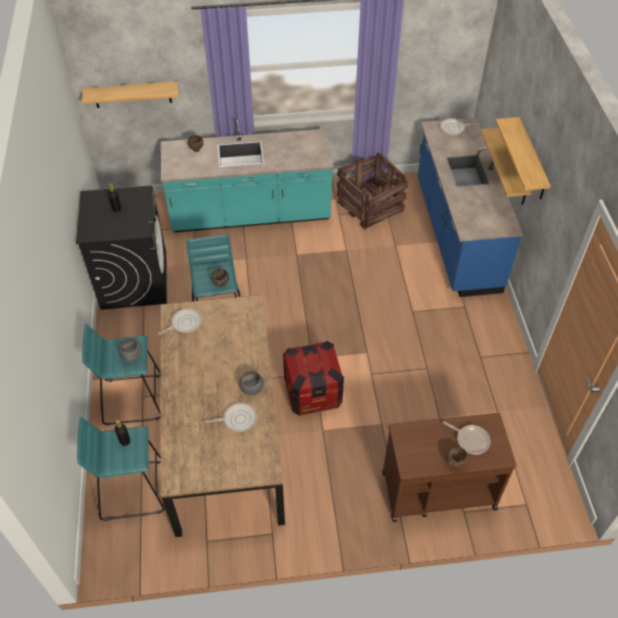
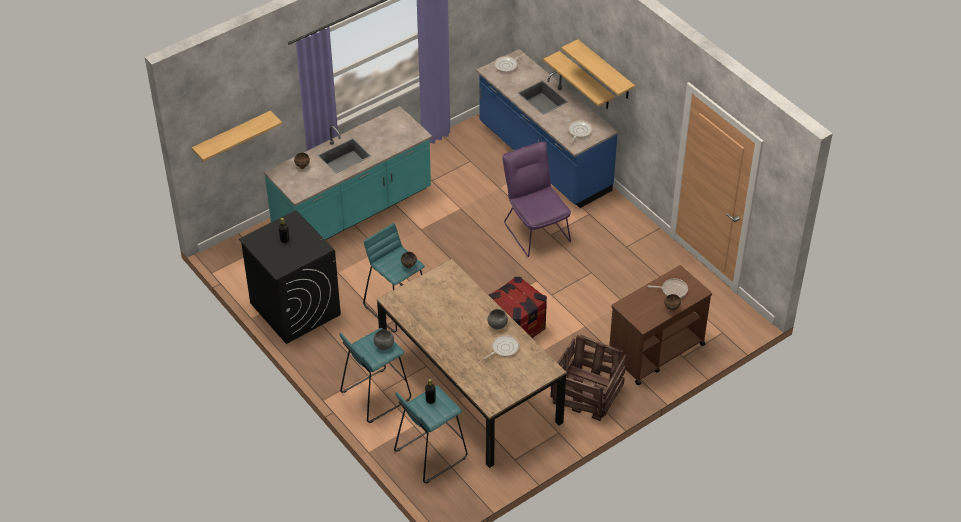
camera: 30 degrees left, 5 degrees down
(184, 323) = (408, 304): frying pan -> frying pan (579, 131)
(370, 206) = (454, 163): crate -> crate (588, 393)
(401, 299) = (535, 229): none -> purple chair

